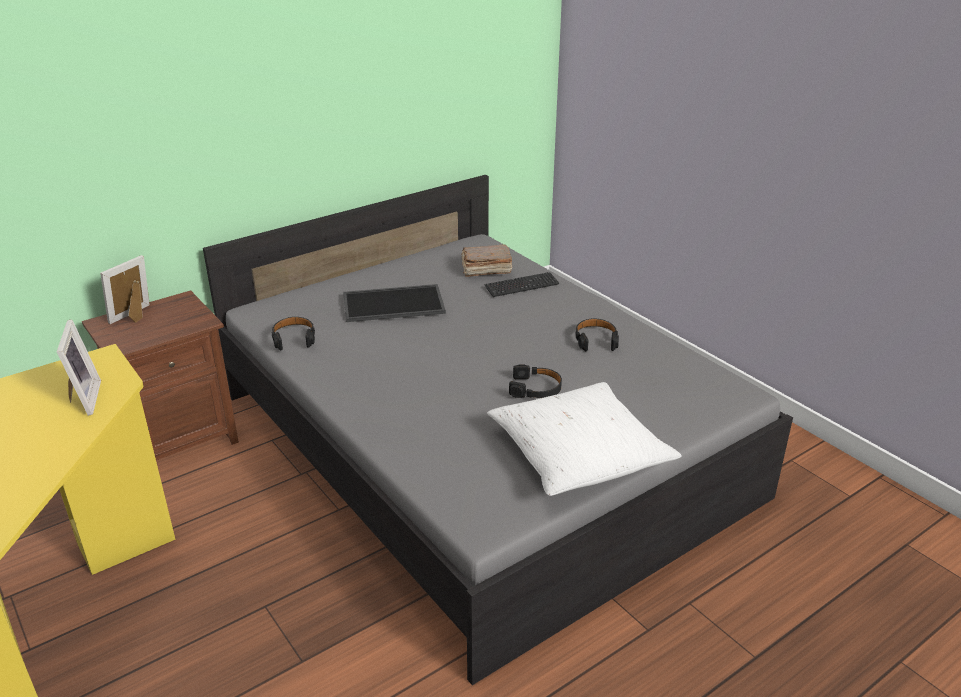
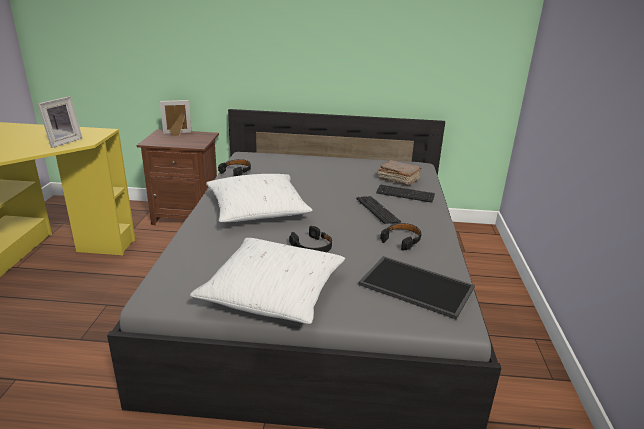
camera: 40 degrees right, 5 degrees down
(392, 304) = (310, 175): tray -> tray (414, 287)
(408, 376) = (257, 210): none -> white pillow
(526, 318) = (377, 211): none -> keyboard

